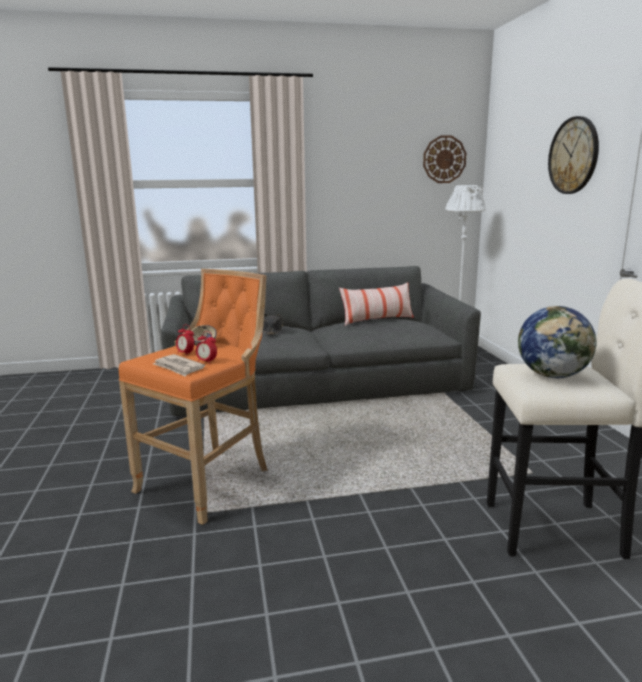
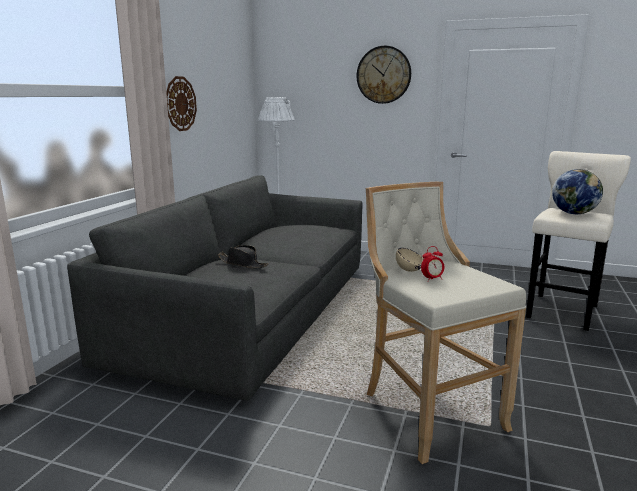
camera: 60 degrees left, 0 degrees up
(178, 367) = (480, 286): newspaper -> none
(207, 362) = (469, 275): alarm clock -> none
(209, 481) = (427, 411): orange stool -> beige stool
(377, 320) = (280, 231): pillow -> none
(444, 159) = (237, 72): wall clock -> wall clock (180, 104)

